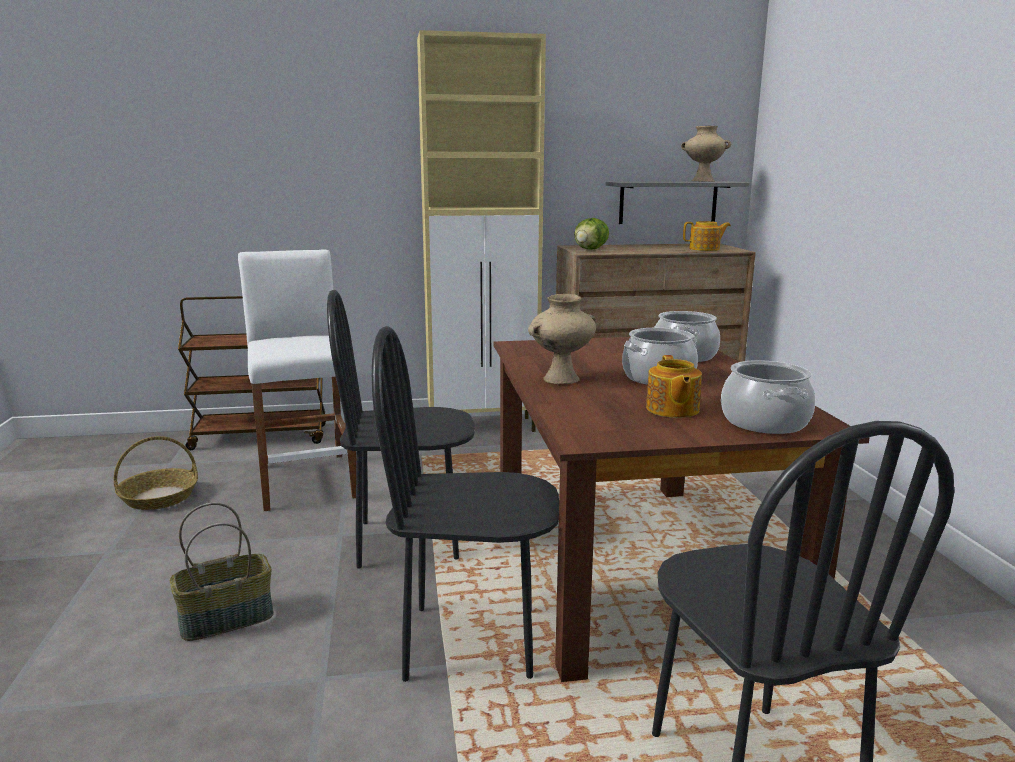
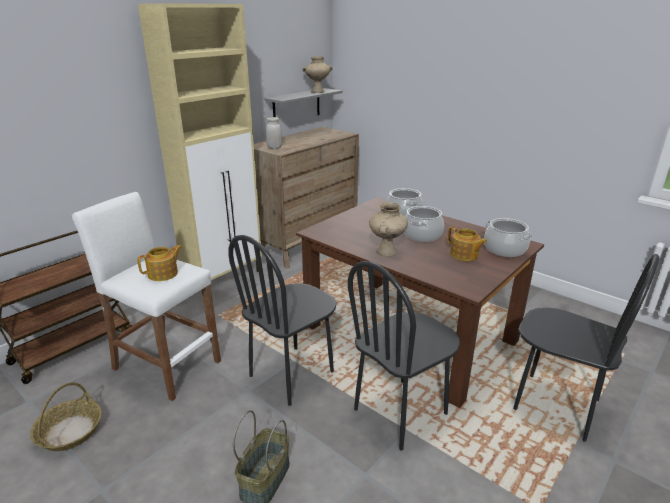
camera: 40 degrees left, 10 degrees up
(590, 249) = (274, 147): lettuce -> white jar
(705, 249) = (331, 135): teapot -> teapot (164, 274)

